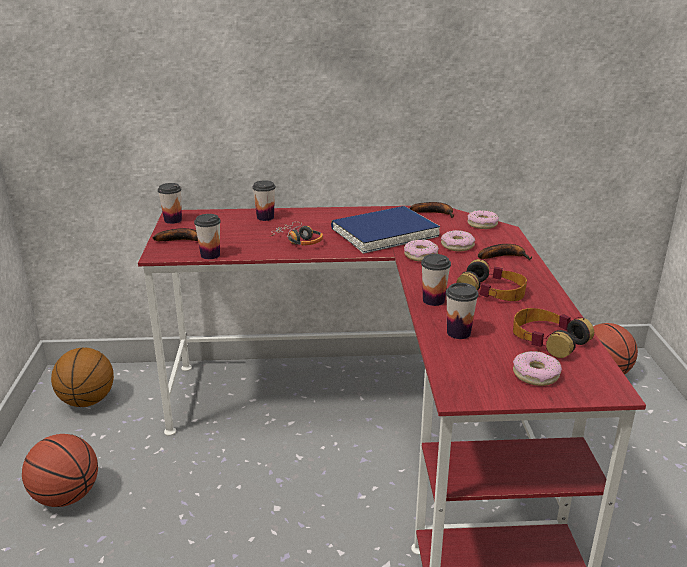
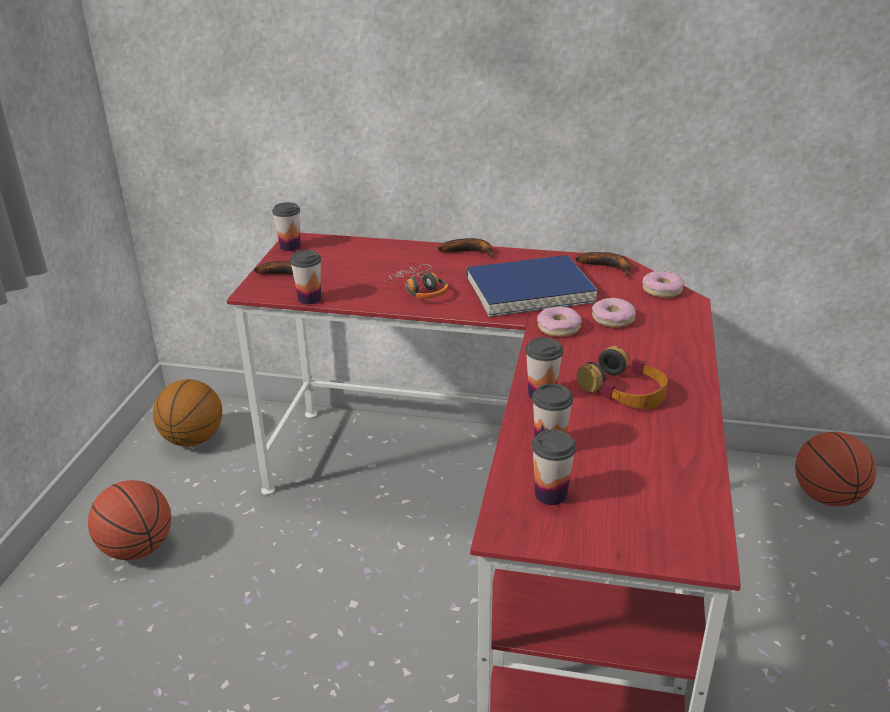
camera: 15 degrees right, 5 degrees up
(265, 217) = (397, 253): cup -> cup (550, 494)
(504, 256) = (666, 341): banana -> banana (470, 252)
(535, 375) = (616, 519): donut -> none
(547, 339) = (659, 471): headphones -> none

